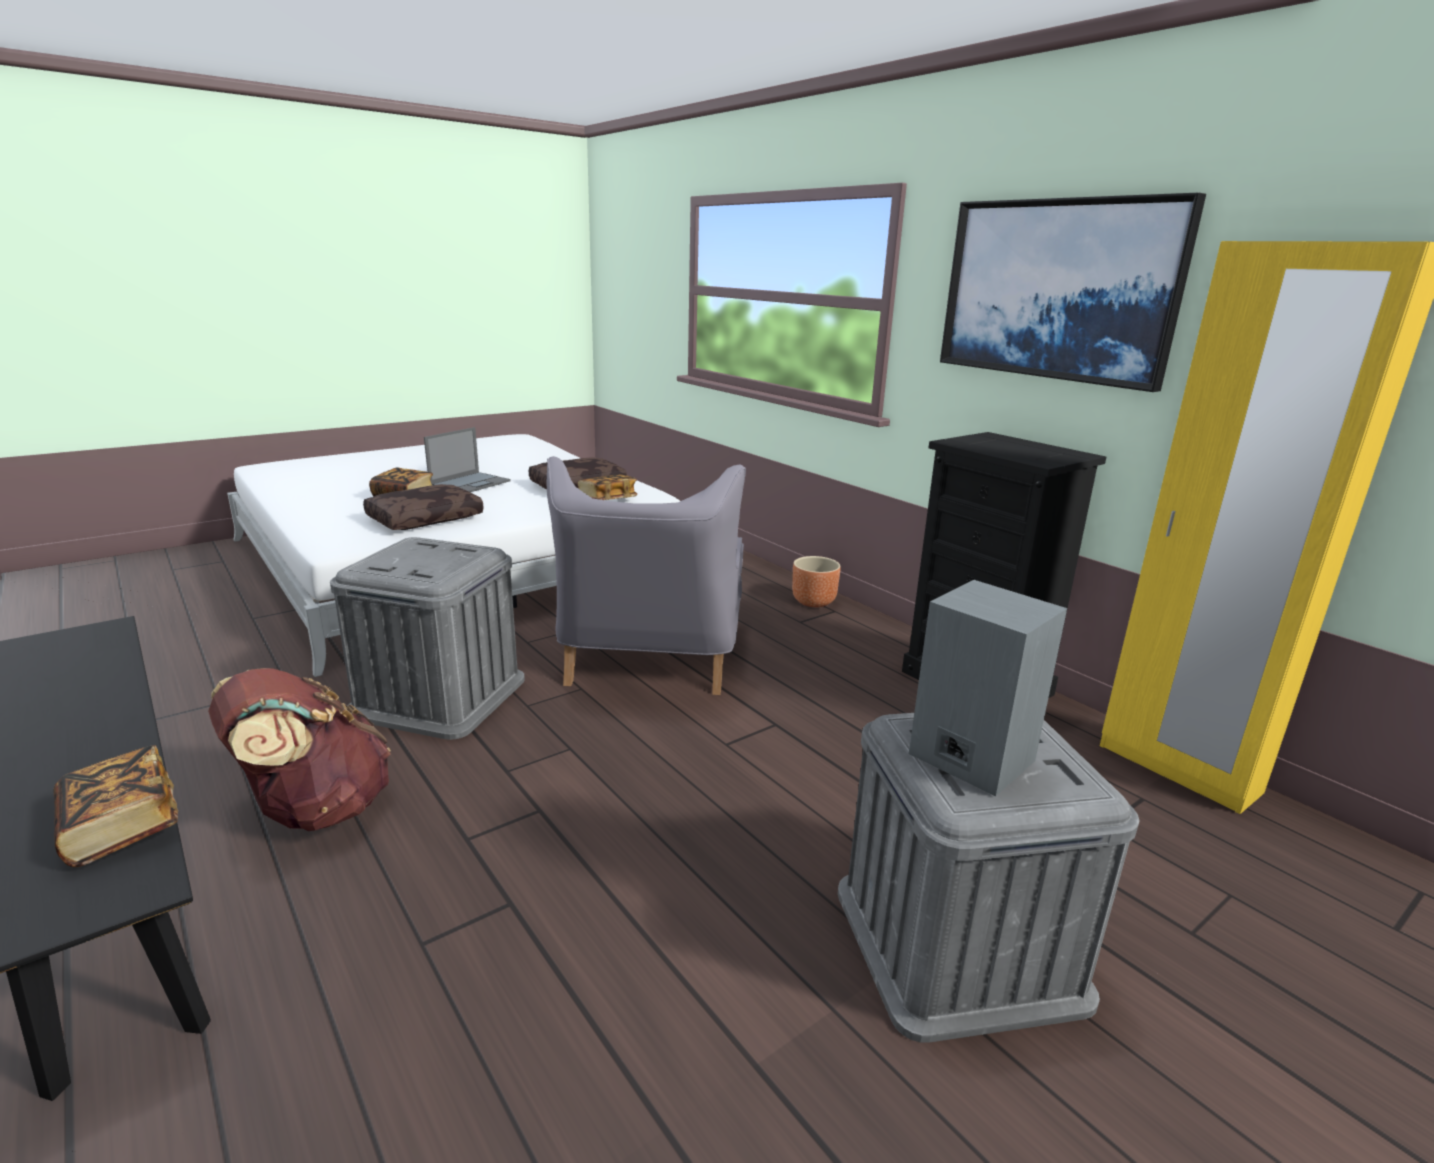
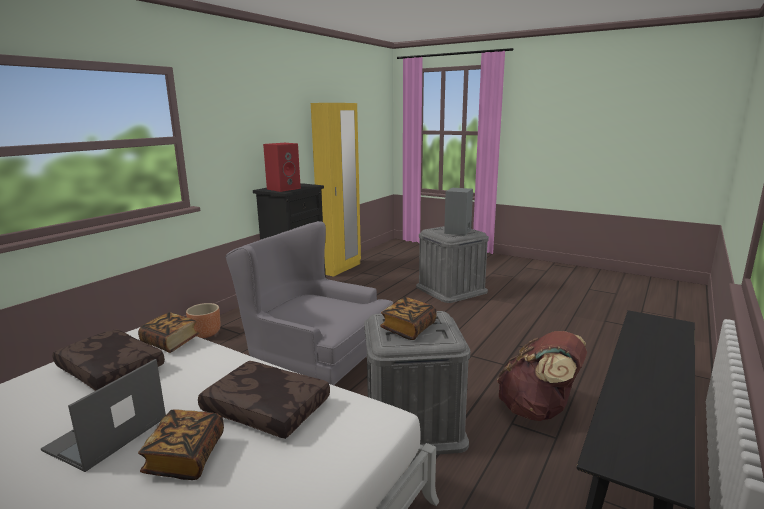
camera: 110 degrees left, 5 degrees down
(122, 827) = (640, 332): book -> book (408, 329)
(470, 483) = (106, 434): laptop -> laptop turned 75 degrees counterclockwise
(650, 658) = (314, 366): grey armchair -> grey armchair turned 135 degrees counterclockwise
(995, 444) = (284, 188): none -> red speaker
(1058, 290) = (260, 122): picture -> none

